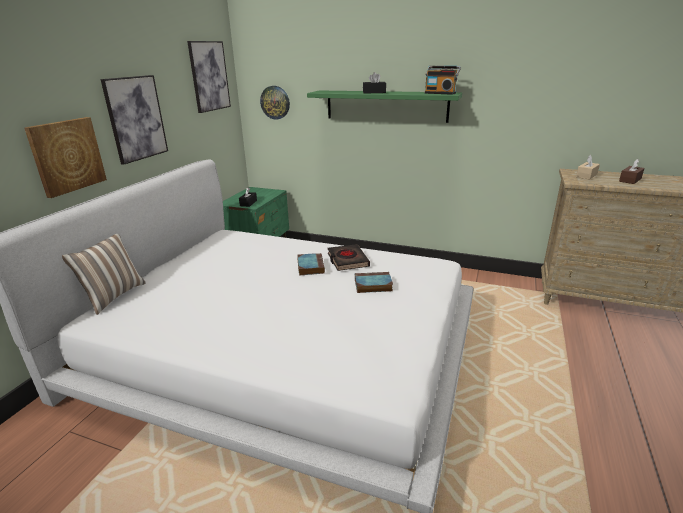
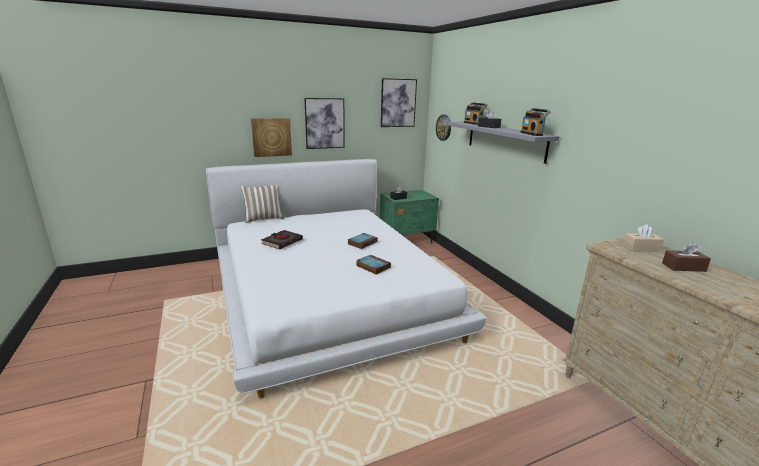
camera: 45 degrees right, 5 degrees down
(341, 91) = (474, 123): none -> radio
(347, 260) = (389, 249): black book -> black book (282, 242)
(386, 106) = (505, 140): green shelf -> grey shelf

